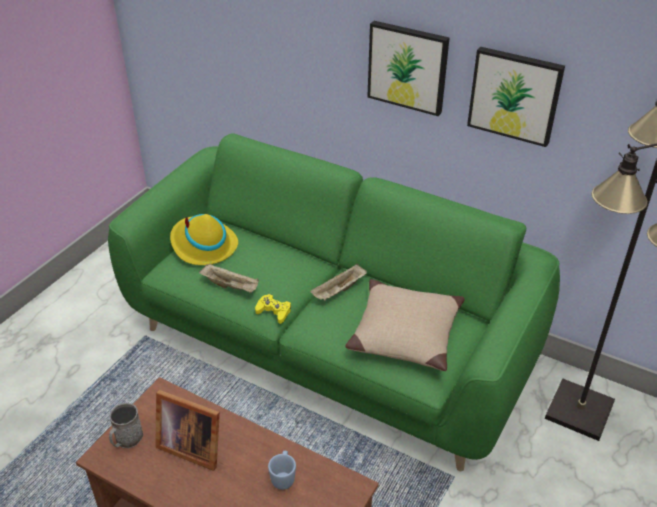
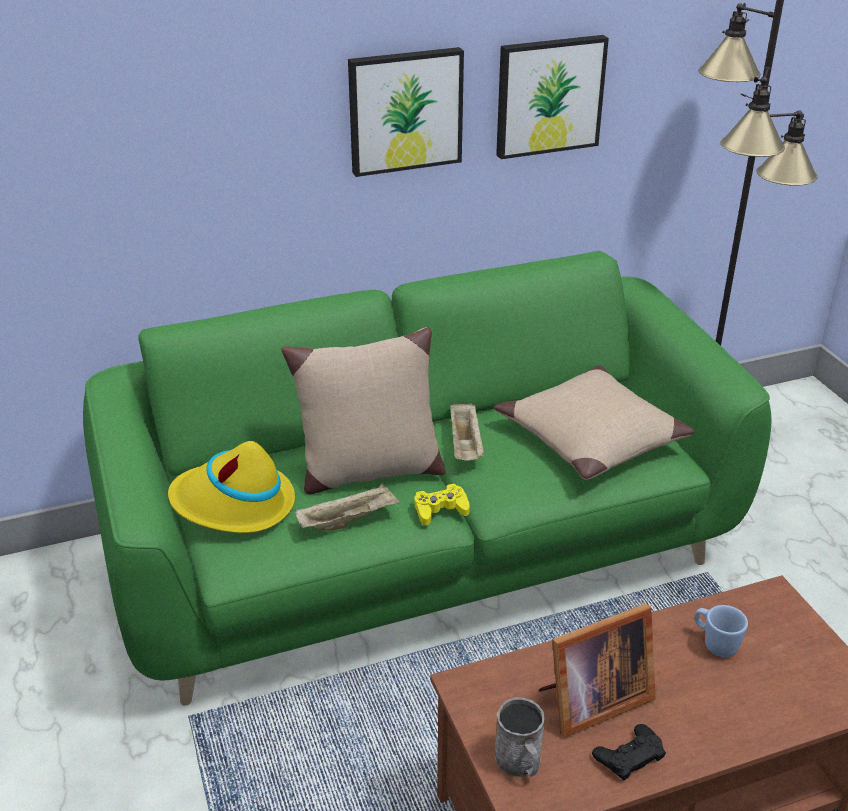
camera: 50 degrees left, 5 degrees down
(164, 480) = (629, 756): none -> black game controller
(277, 271) = (368, 471): none -> beige pillow

